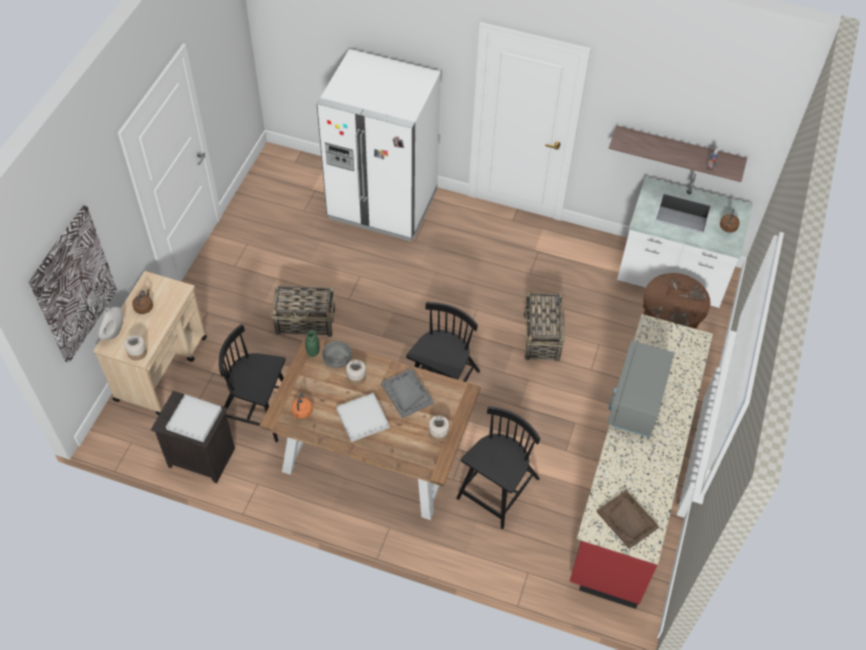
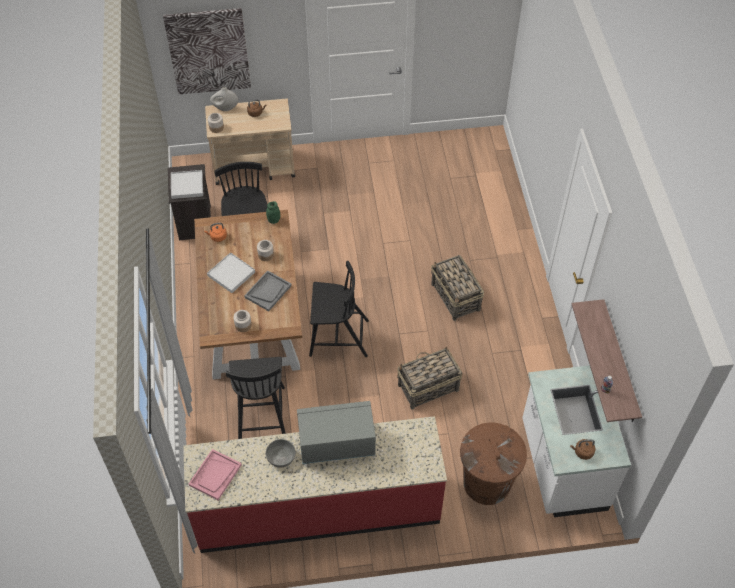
camera: 65 degrees right, 0 degrees up
(306, 322) = (344, 227): basket -> basket (455, 297)
(337, 359) = (275, 237): grey bowl -> grey bowl (281, 457)
(382, 205) = (492, 223): white fridge -> none
(497, 490) = (261, 413): black chair -> black chair turned 75 degrees clockwise
(627, 520) = (215, 475): brown tray -> pink tray

